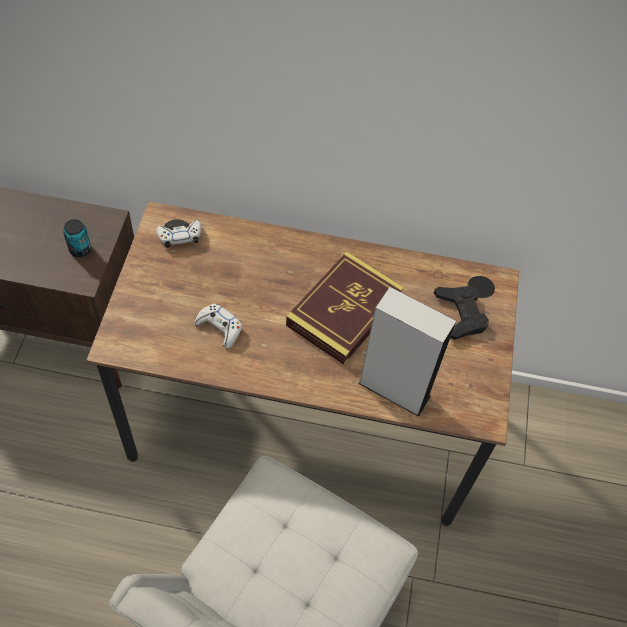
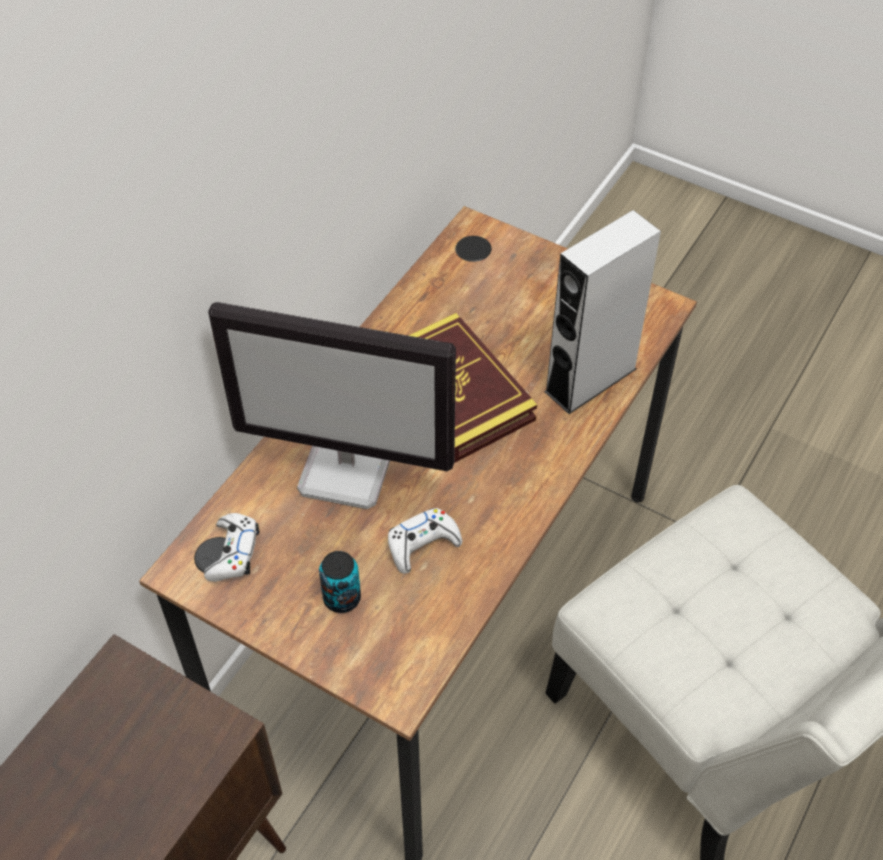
camera: 65 degrees left, 5 degrees down
(80, 249) = (157, 724): can -> can (342, 598)
(260, 273) = (348, 470): none -> monitor
(460, 314) = (506, 280): black game controller -> none

